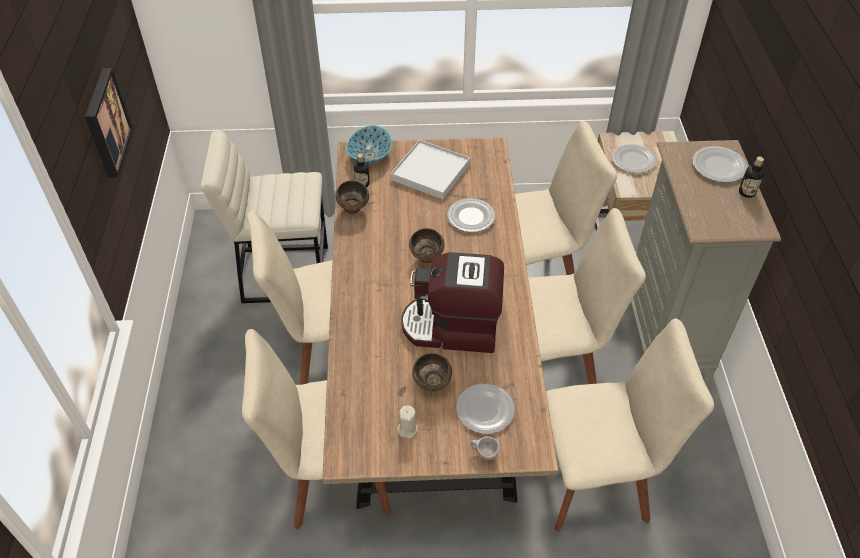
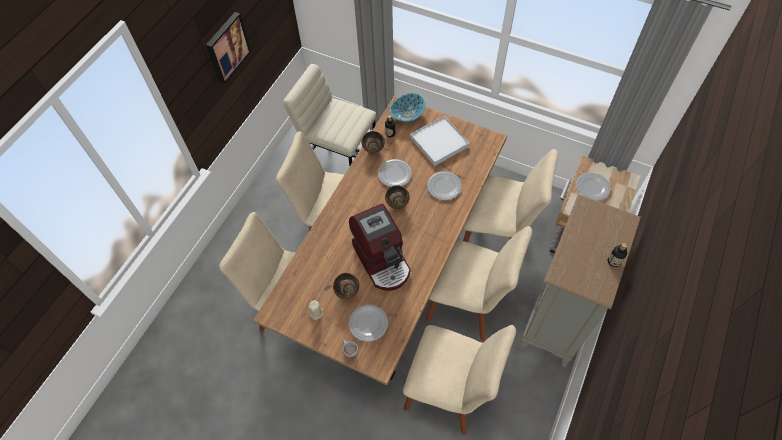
camera: 30 degrees right, 10 degrees up
(452, 328) = (383, 260): coffee machine -> coffee machine turned 150 degrees counterclockwise
(718, 166) = (608, 232): plate -> plate (394, 174)

